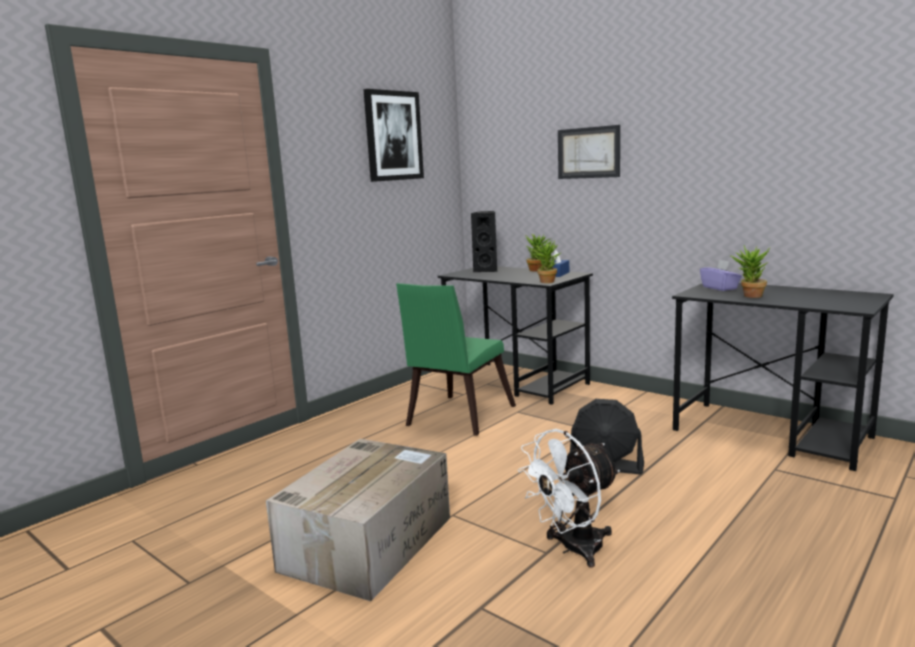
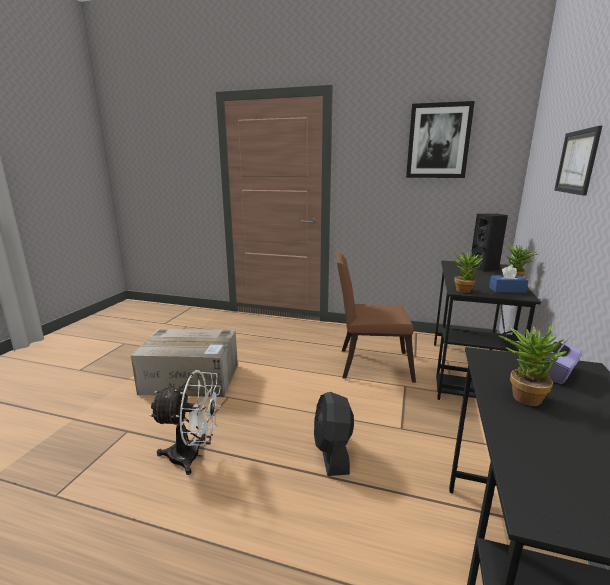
camera: 65 degrees right, 5 degrees up
(456, 418) = (369, 364): green chair -> brown chair
(573, 549) = (193, 456): white fan -> white fan turned 150 degrees clockwise

